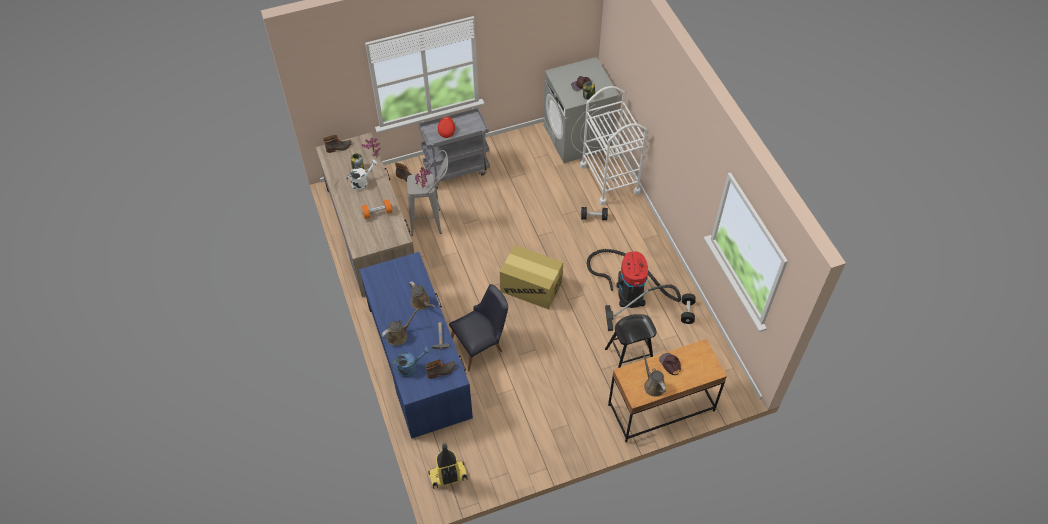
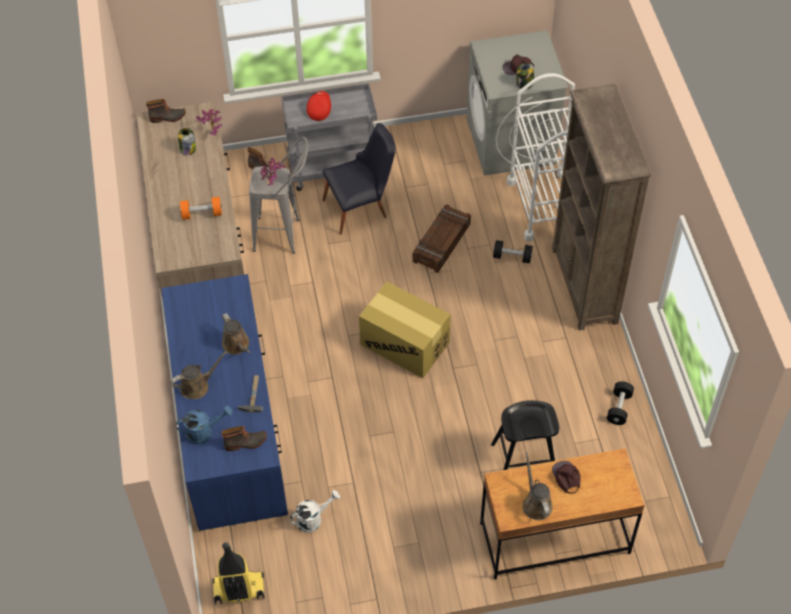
camera: 10 degrees right, 0 degrees up
(362, 182) = (190, 169): white watering can -> white watering can (313, 519)
(481, 346) = (319, 416): black chair -> black chair (361, 208)
(543, 213) = (442, 243): none -> crate
(629, 291) = (541, 367): vacuum cleaner -> none
(647, 231) = (584, 286): none -> brown bookcase

